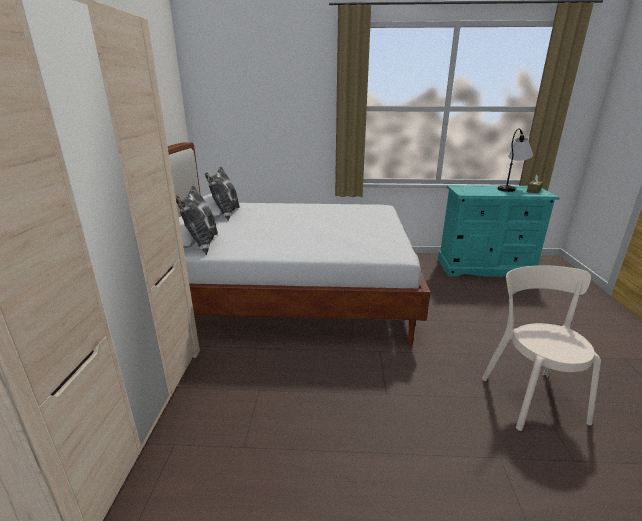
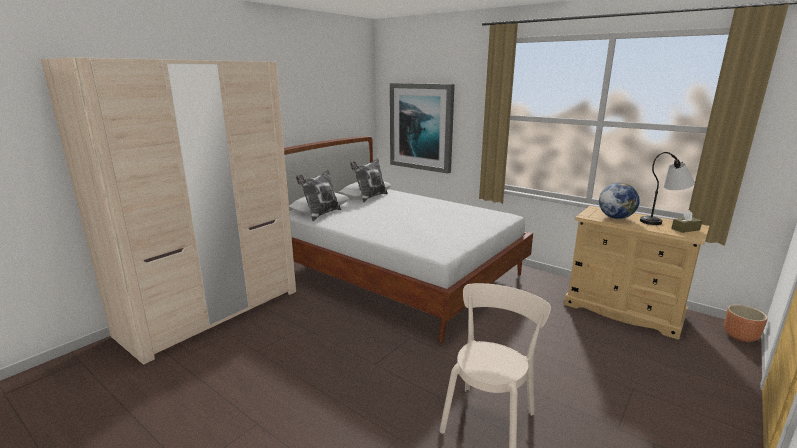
camera: 35 degrees right, 5 degrees down
(254, 126) = (421, 127): none -> picture
(482, 190) = (615, 217): none -> globe
(485, 268) = (623, 310): turquoise dresser -> beige dresser
(558, 264) = (740, 336): none -> brown planter

